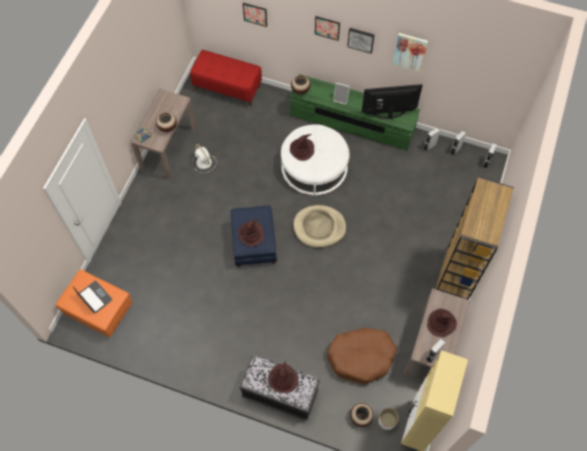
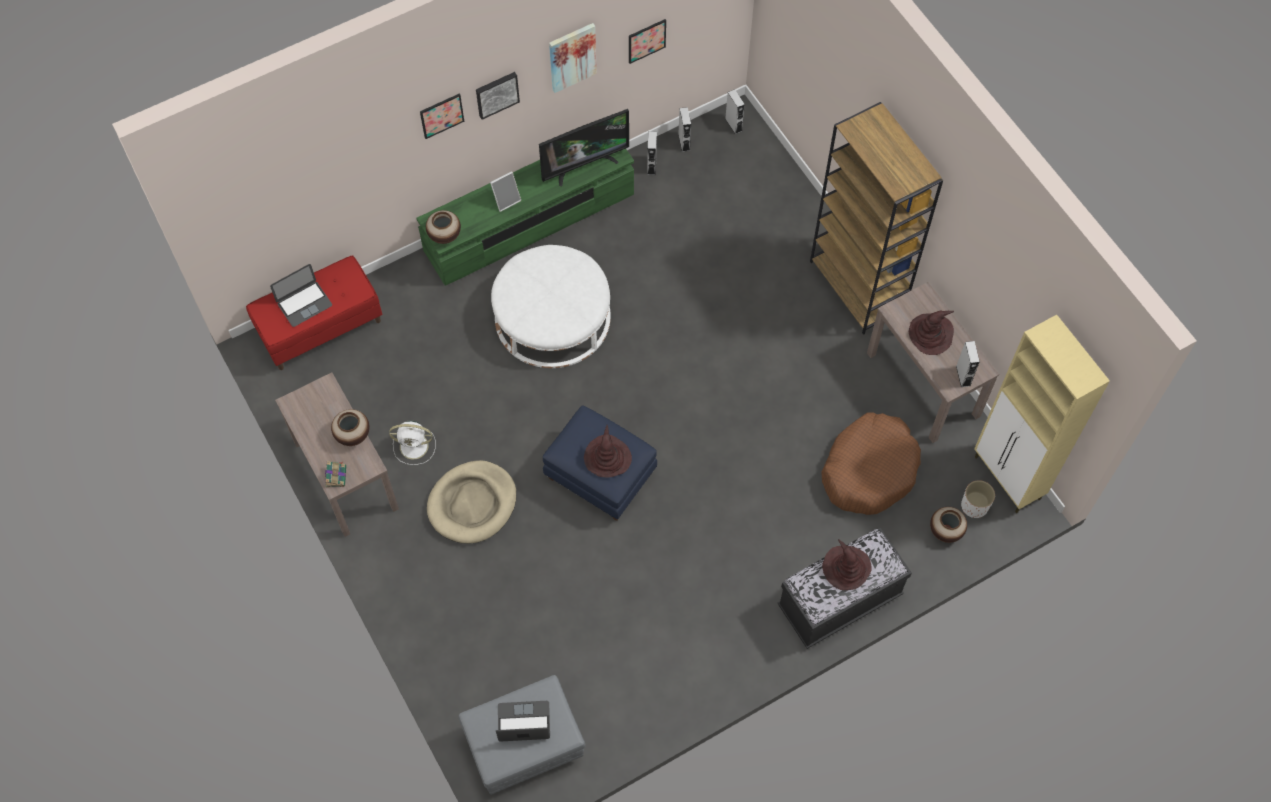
camera: 50 degrees left, 0 degrees up
(99, 311) = (524, 746): orange ottoman -> grey ottoman
(221, 68) = (304, 304): none -> laptop
(255, 14) = (322, 181): picture -> picture (646, 40)
(302, 149) = (534, 305): brown hat -> none
(319, 227) = (649, 380): beige dog bed -> beige dog bed (472, 504)
(389, 114) = (584, 165): television -> television turned 150 degrees counterclockwise

